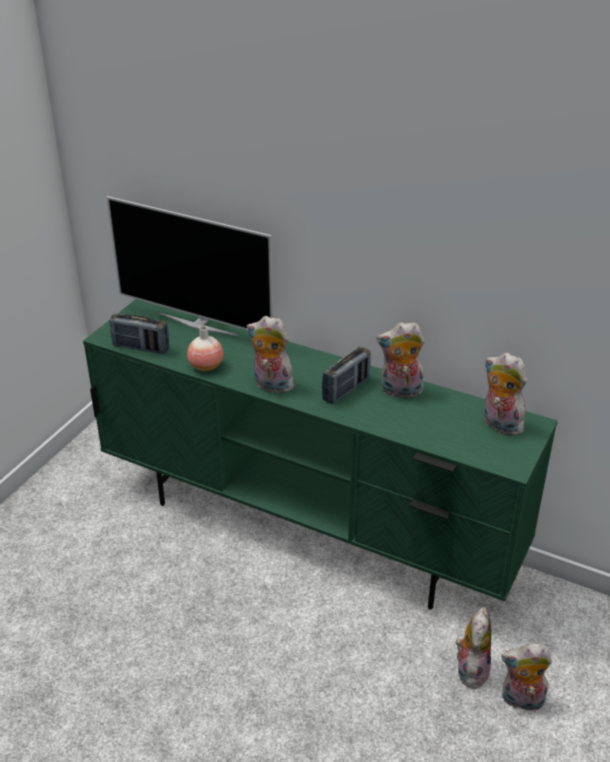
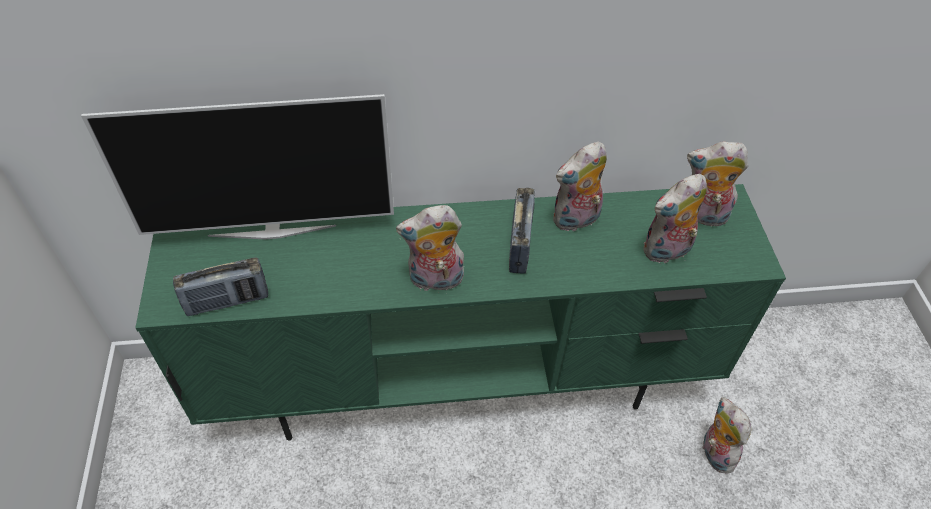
camera: 35 degrees left, 15 degrees up
(206, 366) = (335, 290): vase -> none
(521, 701) = (774, 459): plush toy -> plush toy (666, 252)

